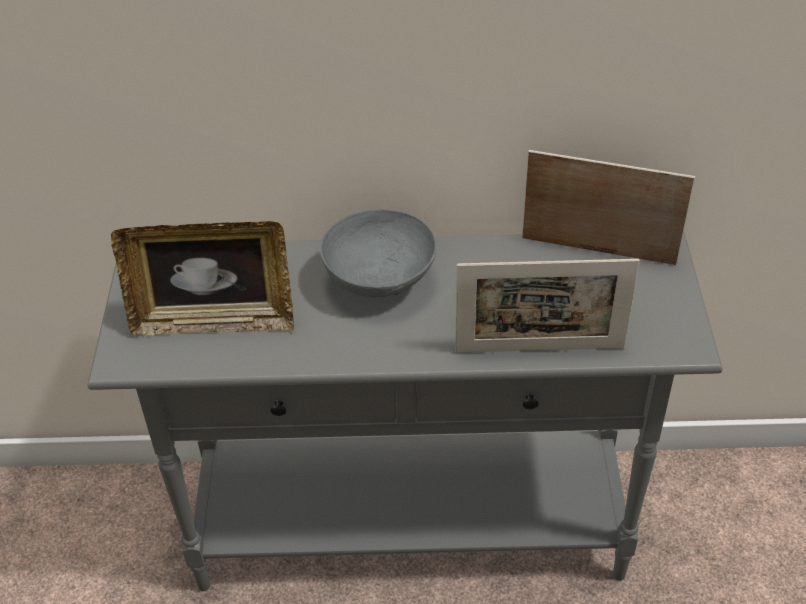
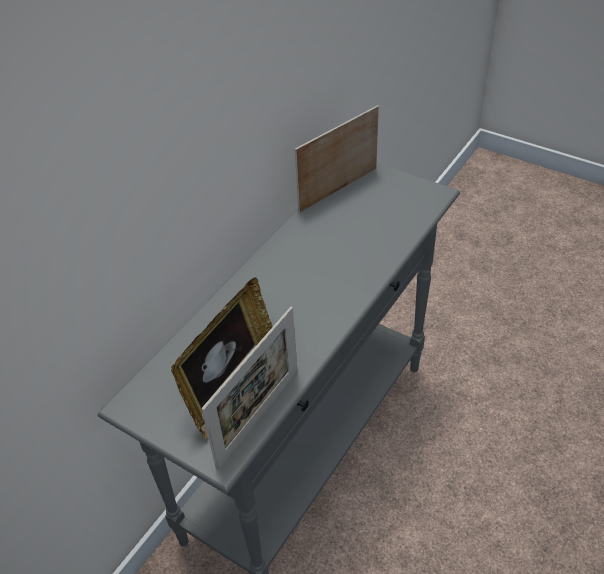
camera: 55 degrees left, 0 degrees up
(378, 282) = (275, 290): grey bowl -> none
(539, 349) = (393, 247): picture frame -> picture frame (258, 417)

